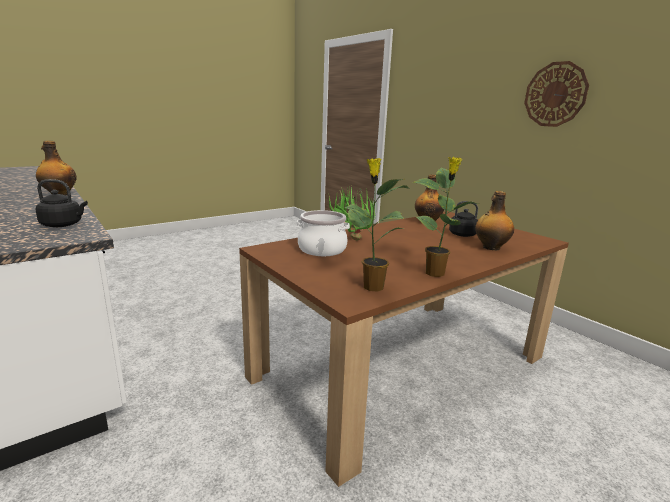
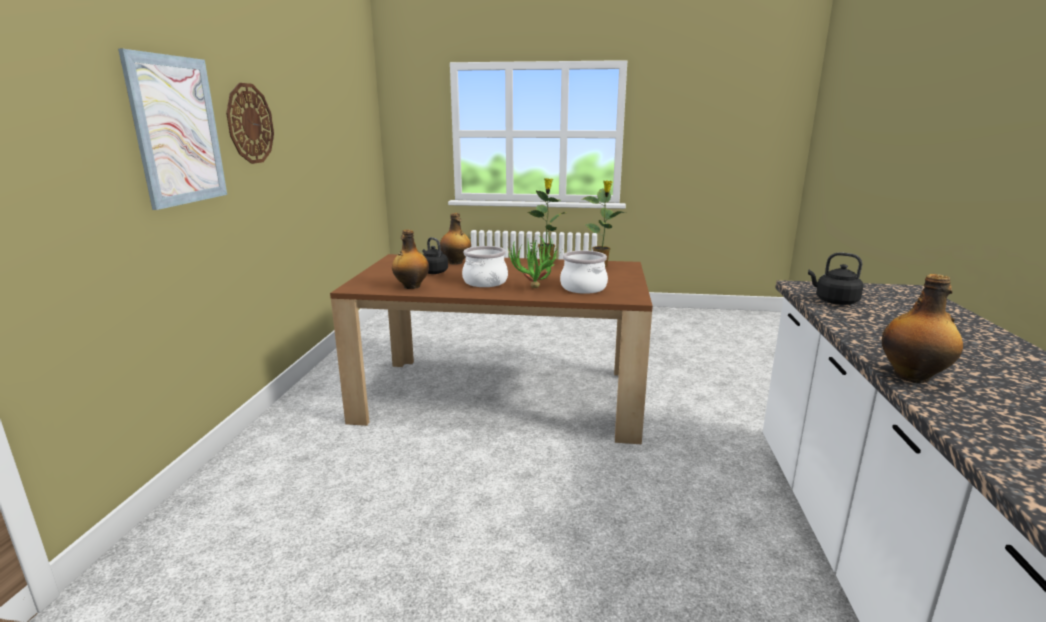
camera: 135 degrees left, 0 degrees up
(402, 236) = (485, 282): none -> cooking pot
(481, 98) = (177, 131): none -> picture

